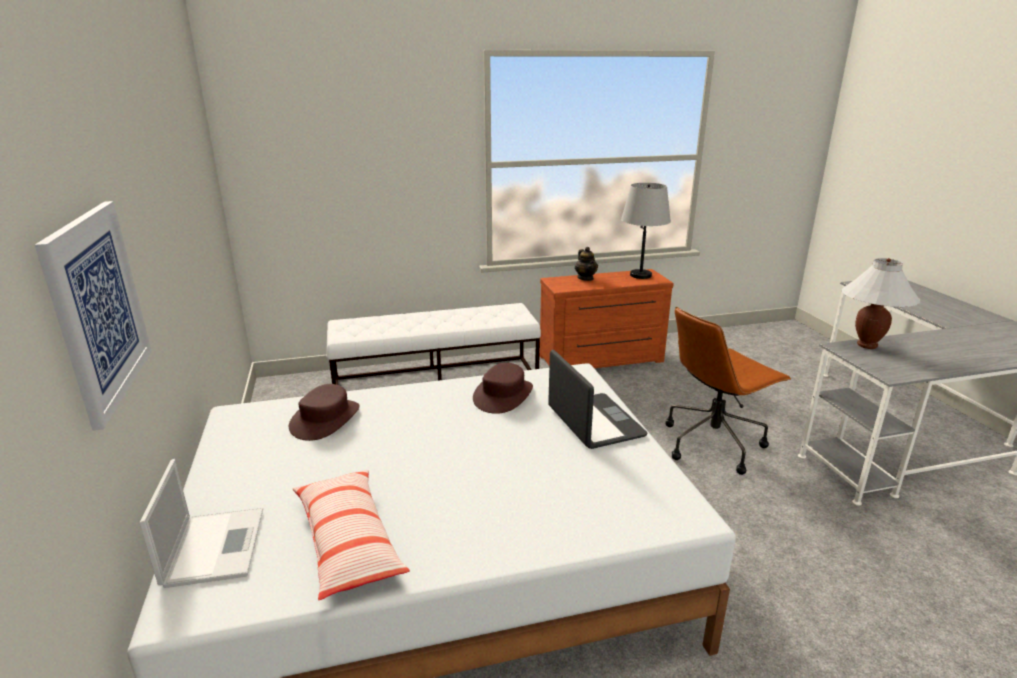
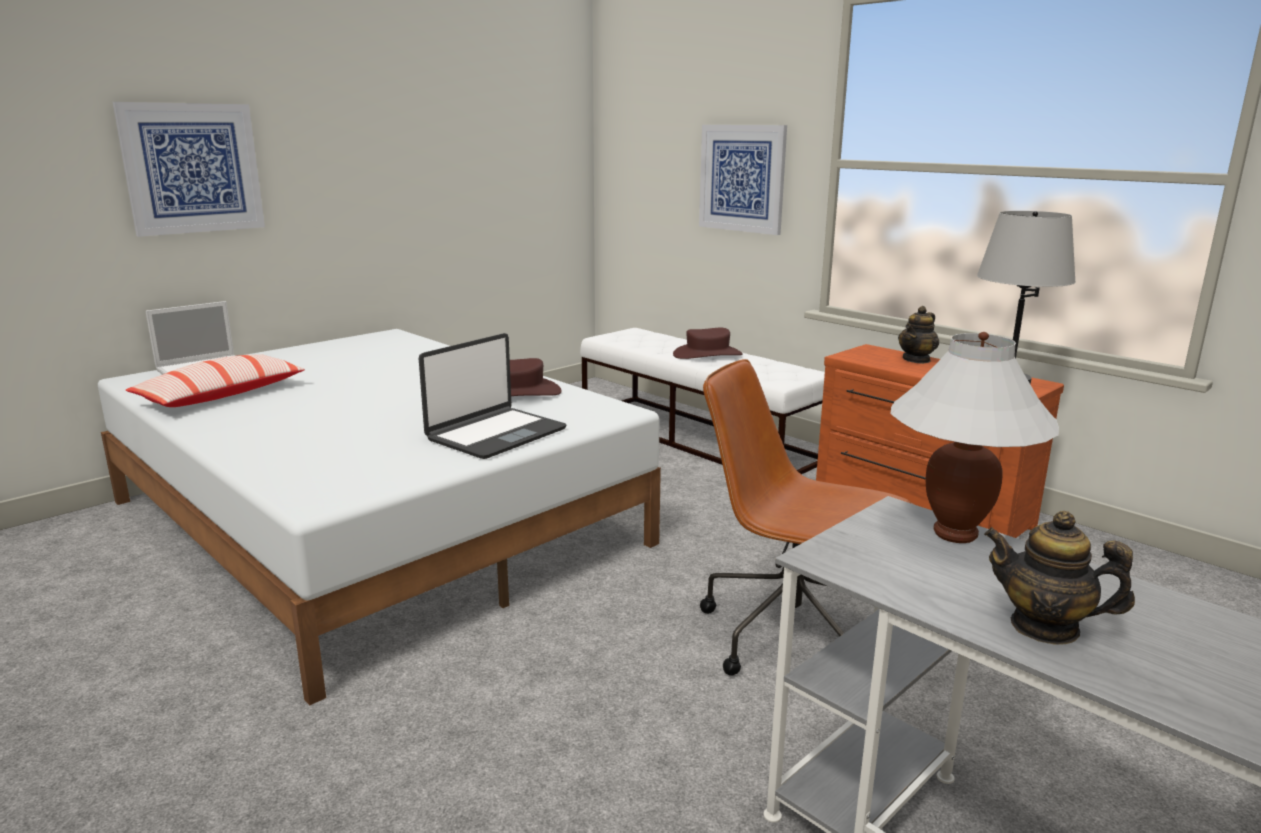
camera: 60 degrees right, 5 degrees down
(325, 419) = (403, 354): brown hat -> brown hat (707, 354)
(407, 182) = (742, 178): none -> picture
(953, 359) = (1045, 627): none -> teapot

